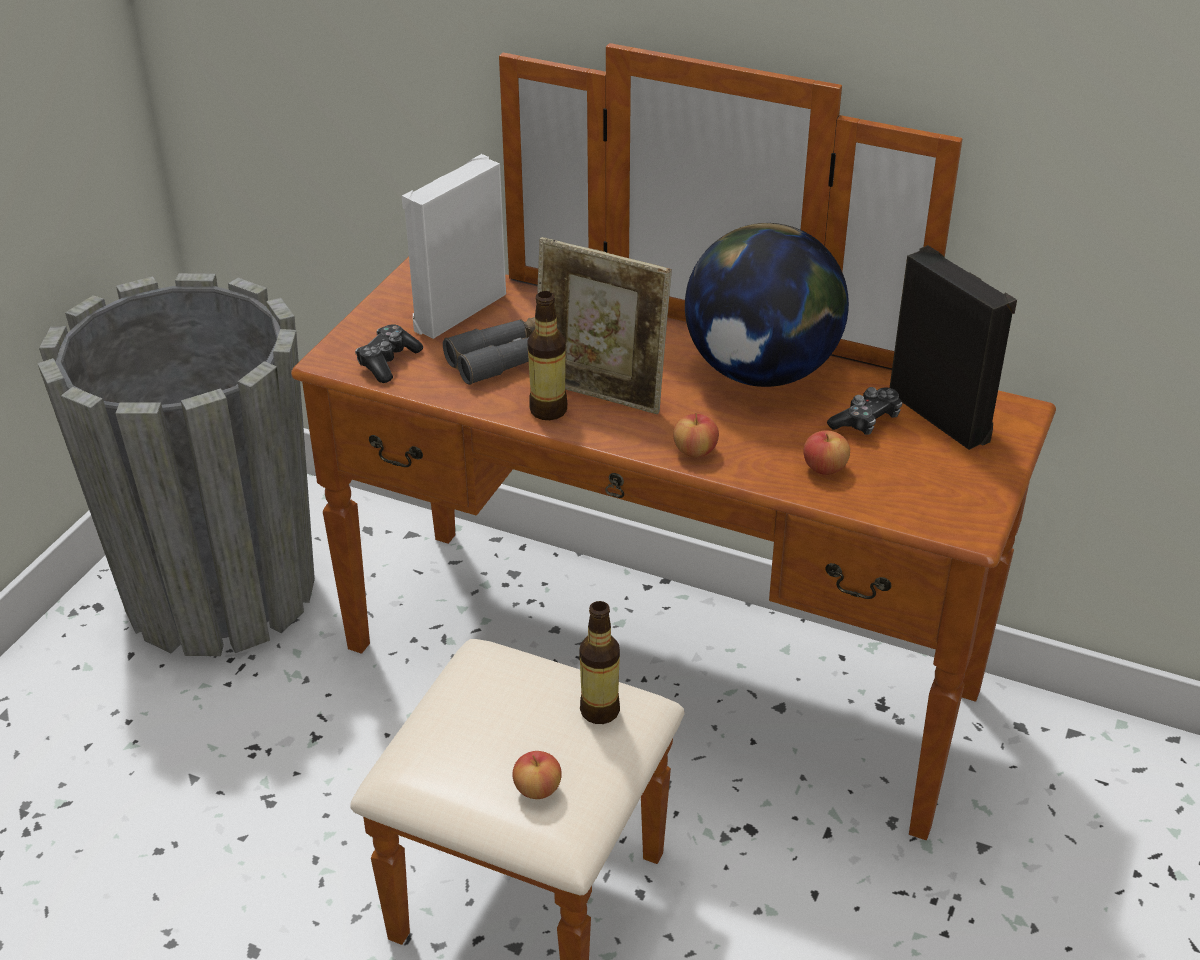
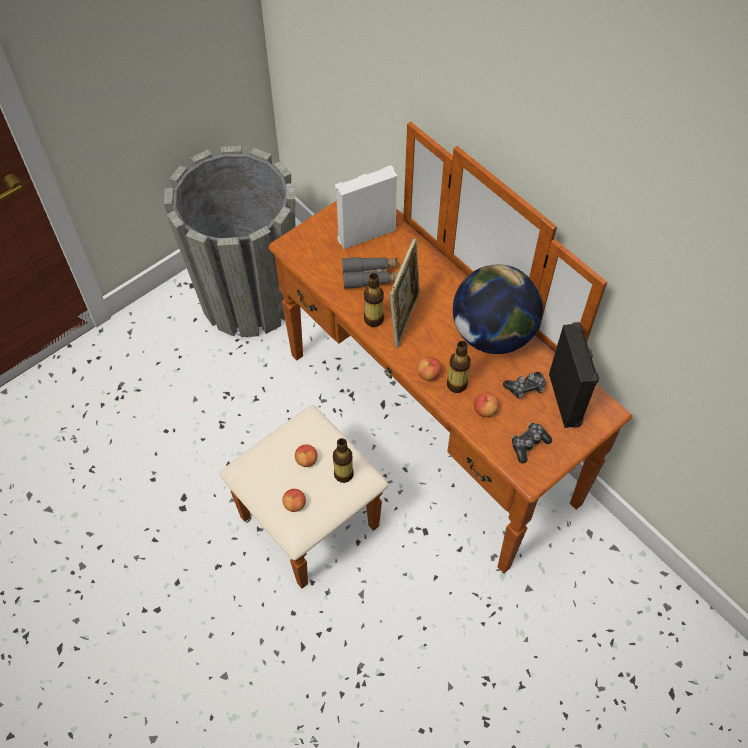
camera: 25 degrees right, 20 degrees up
(388, 362) = (315, 257): game controller -> game controller (528, 444)
(517, 713) = (306, 460): none -> apple
(600, 394) = (404, 318): picture frame -> picture frame turned 120 degrees counterclockwise
(752, 450) = (456, 384): none -> bottle

